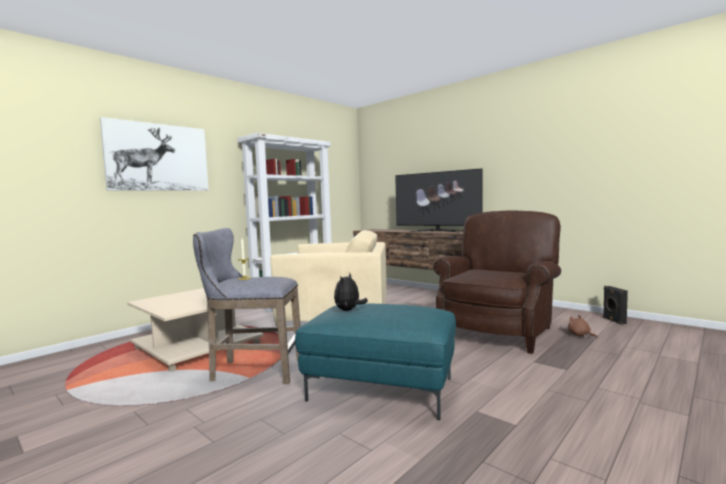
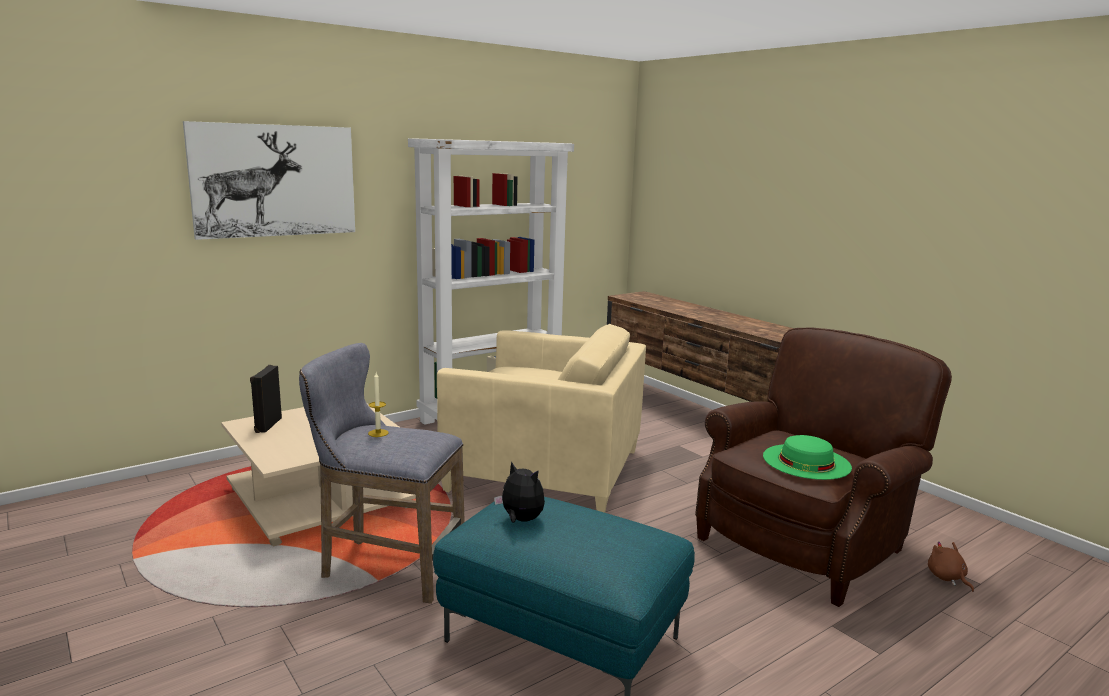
camera: 10 degrees right, 10 degrees up
(349, 310) = (520, 520): plush toy -> plush toy turned 90 degrees clockwise
(437, 231) = (750, 325): television -> none
(497, 275) = (806, 461): none -> green hat
(613, 321) = (1031, 552): black speaker -> black speaker (267, 425)

